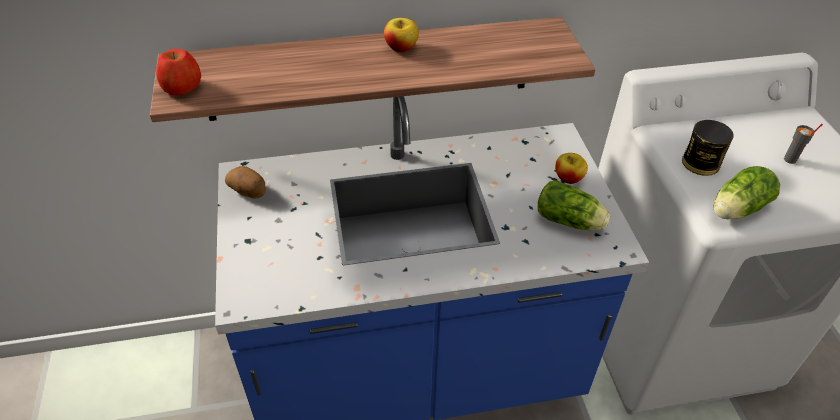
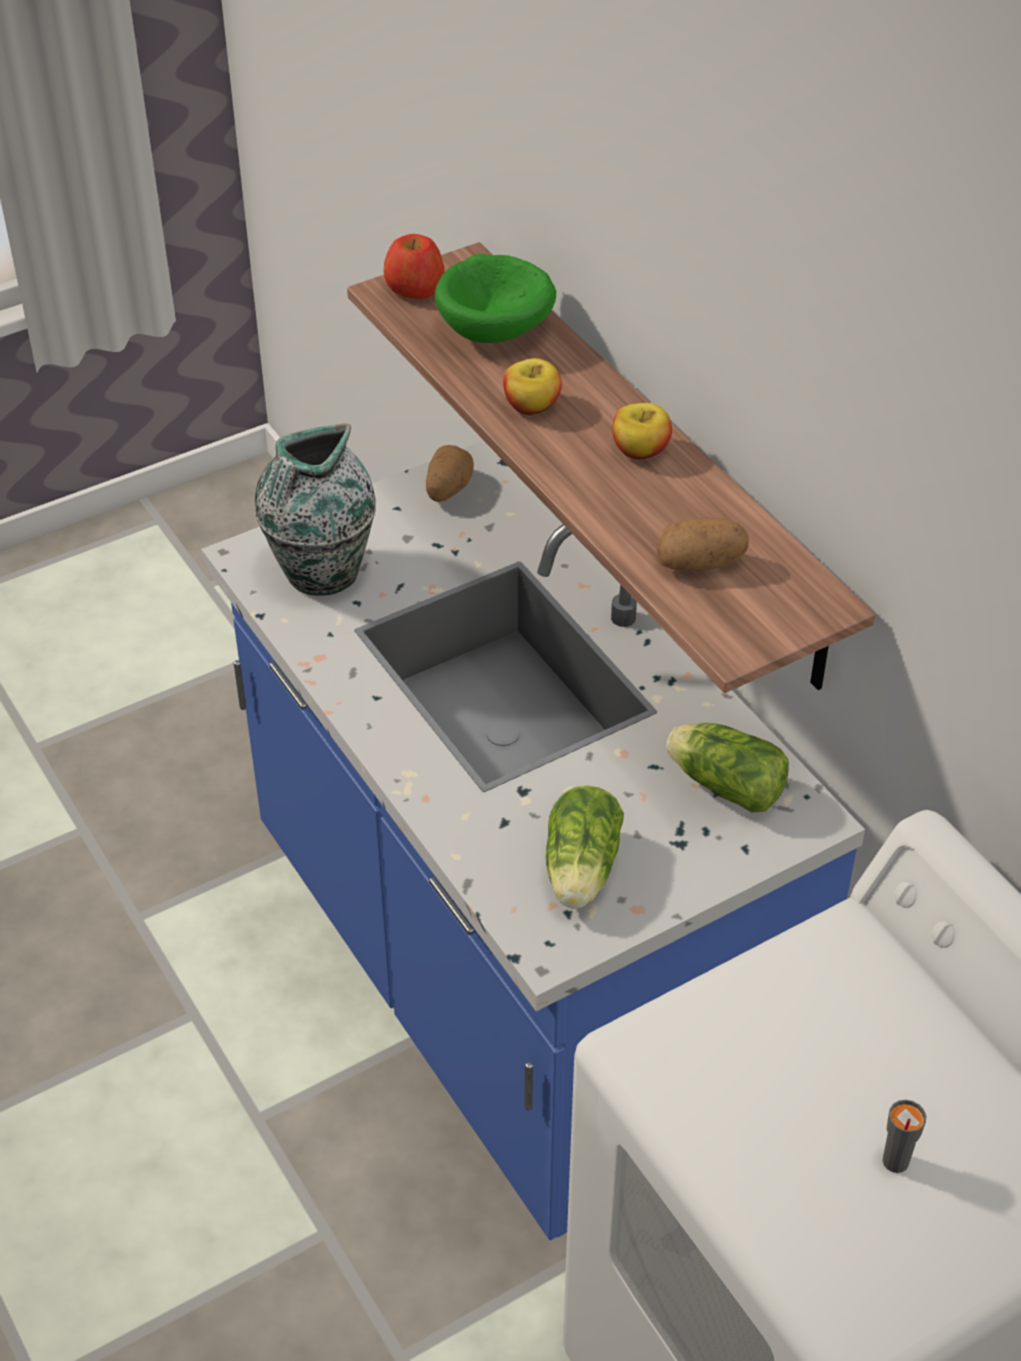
camera: 70 degrees right, 0 degrees up
(254, 67) = (498, 330): none -> green bowl
(283, 268) = (320, 574): none -> vase
(503, 52) = (700, 563): none -> potato
(568, 178) = (693, 850): apple -> apple (531, 406)
(700, 163) = (792, 1007): can -> none
(736, 209) = (681, 1072): lettuce -> lettuce (722, 784)

